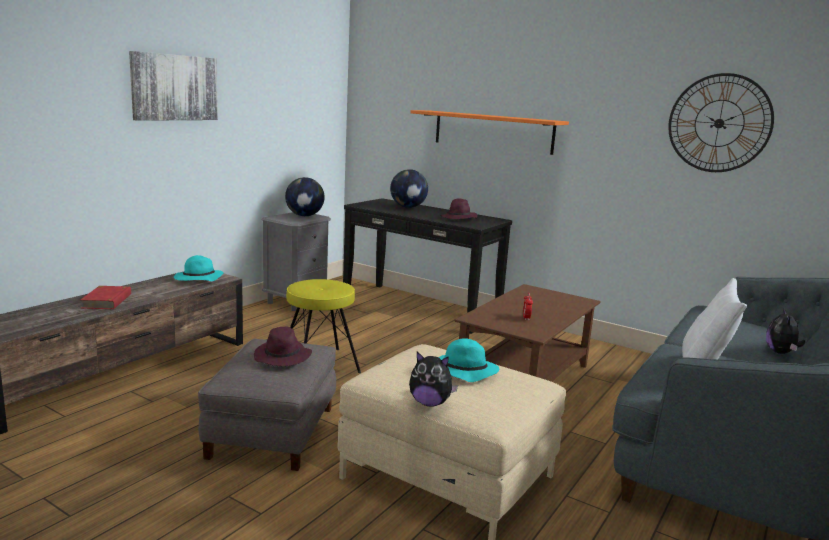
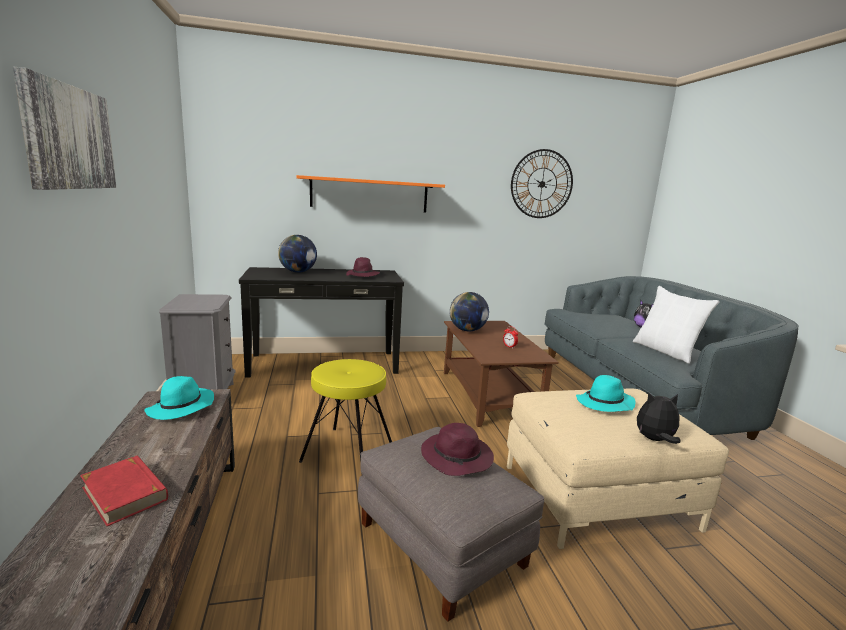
camera: 45 degrees left, 0 degrees up
(304, 216) = (201, 298): globe -> globe (467, 330)
(430, 403) = (655, 440): plush toy -> plush toy turned 150 degrees counterclockwise

